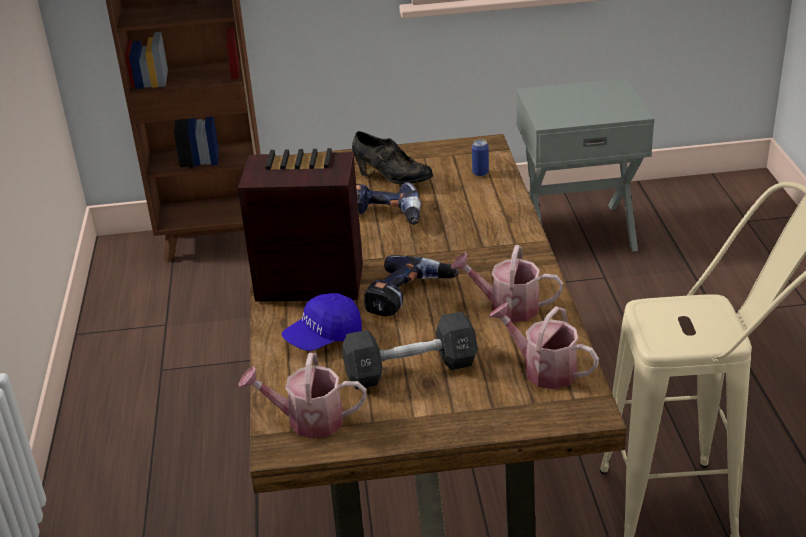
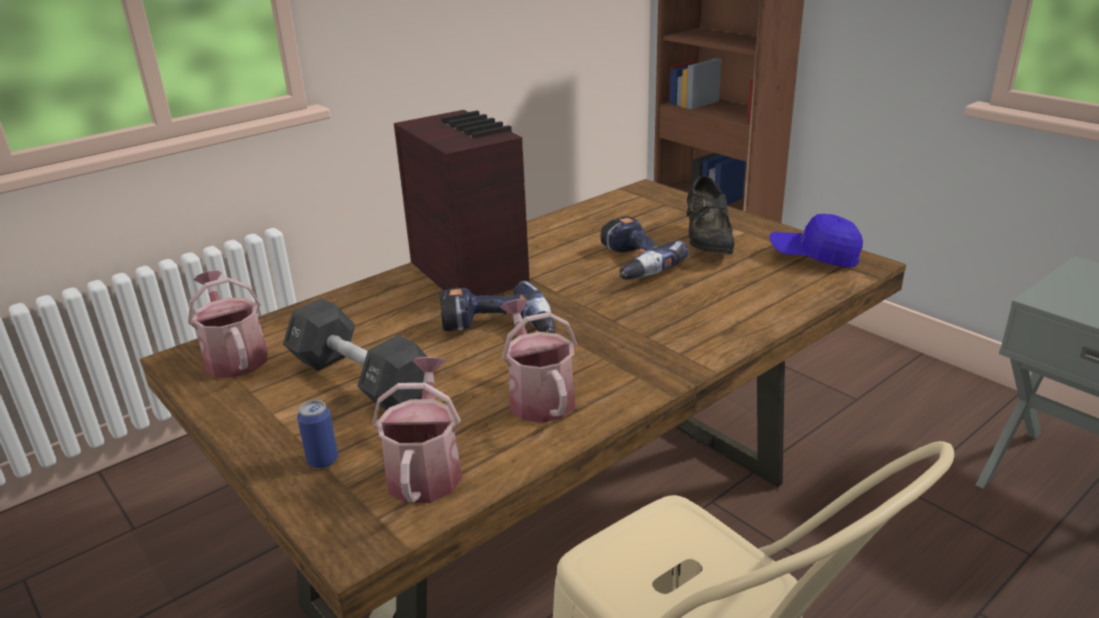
camera: 55 degrees right, 5 degrees down
(324, 337) = (382, 314): blue cap -> blue cap (814, 257)
(480, 173) = (797, 281): can -> can (323, 460)

